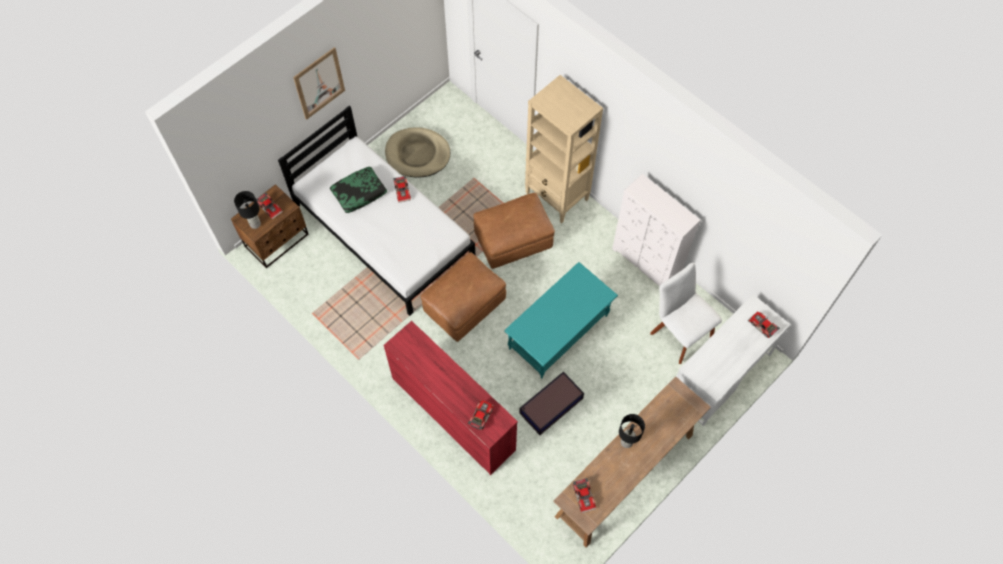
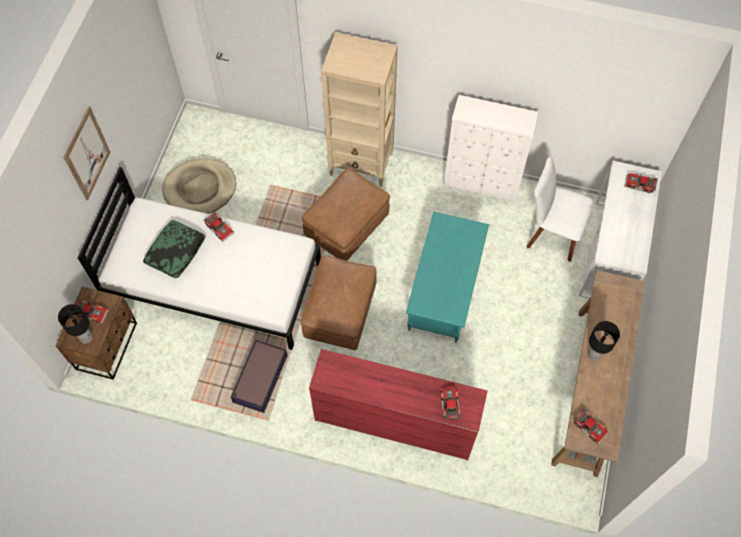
camera: 30 degrees left, 0 degrees up
(550, 406) = (481, 363): storage box -> storage box (259, 379)

